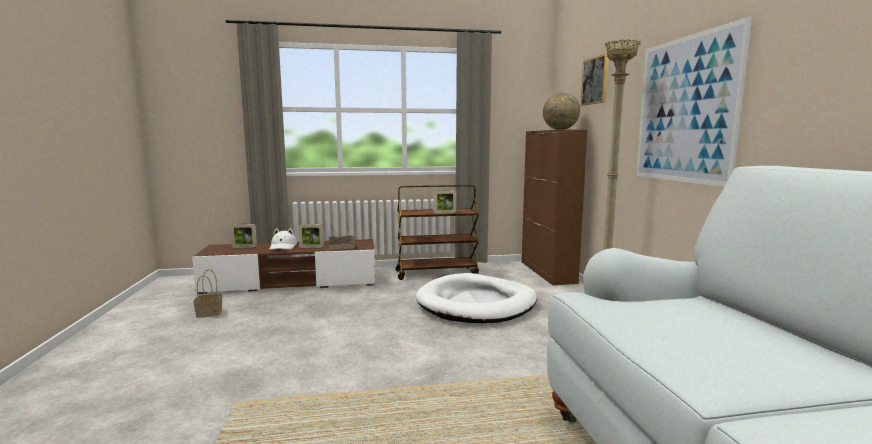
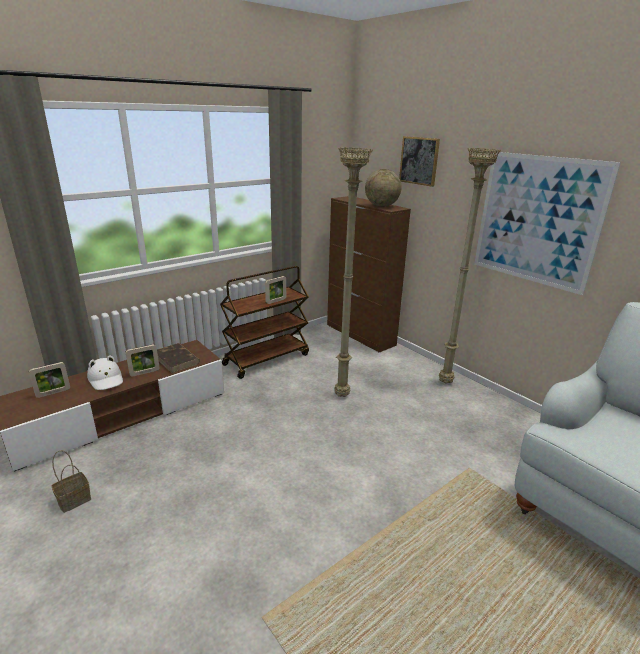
camera: 30 degrees left, 15 degrees up
(476, 304) = (343, 395): white dog bed -> beige floor lamp

